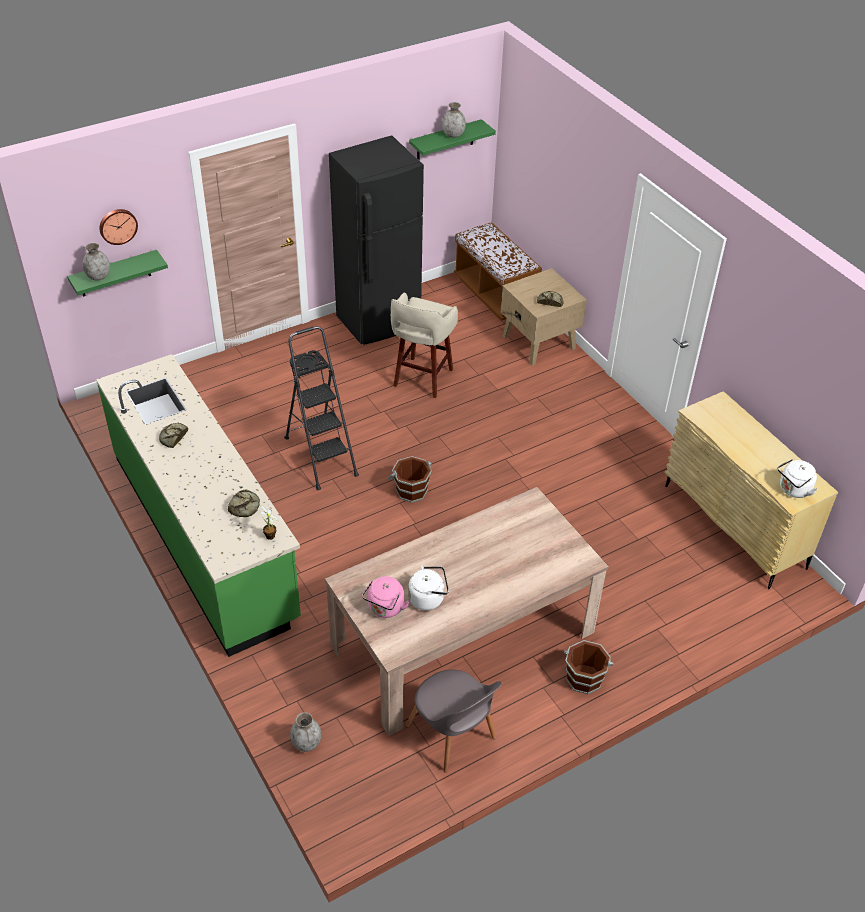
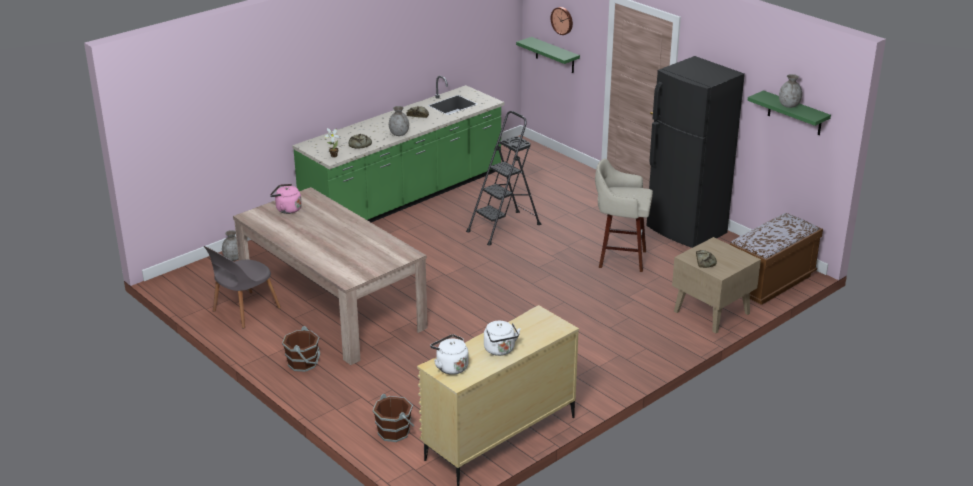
camera: 80 degrees right, 15 degrees down
(98, 276) = (536, 44): grey vase -> grey vase (399, 134)
(411, 490) = (481, 269): brown bucket -> brown bucket (394, 431)
(428, 598) = (299, 223): white kettle -> white kettle (500, 350)

